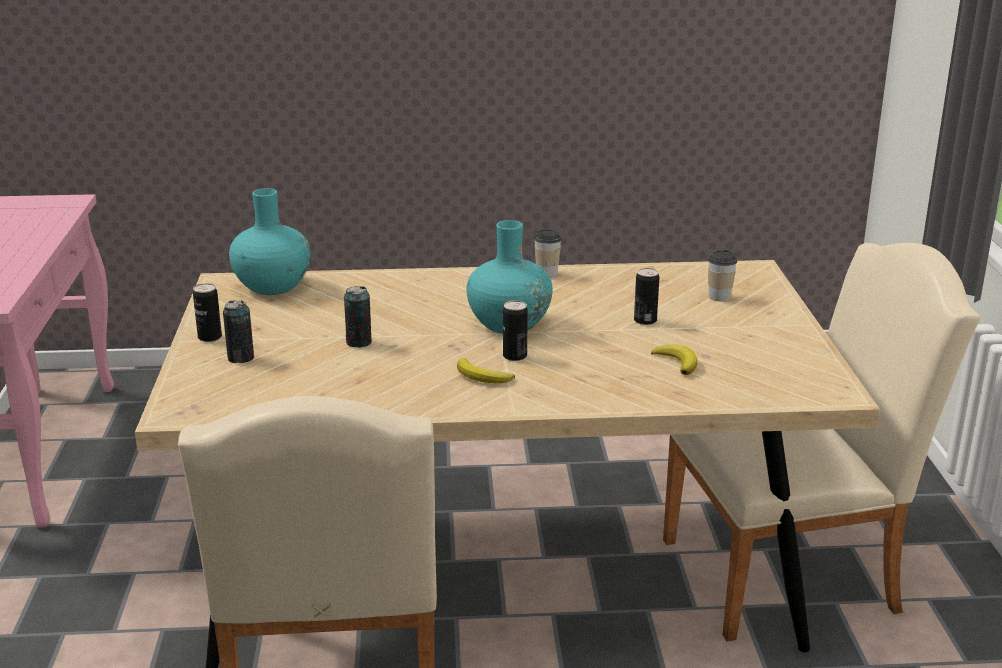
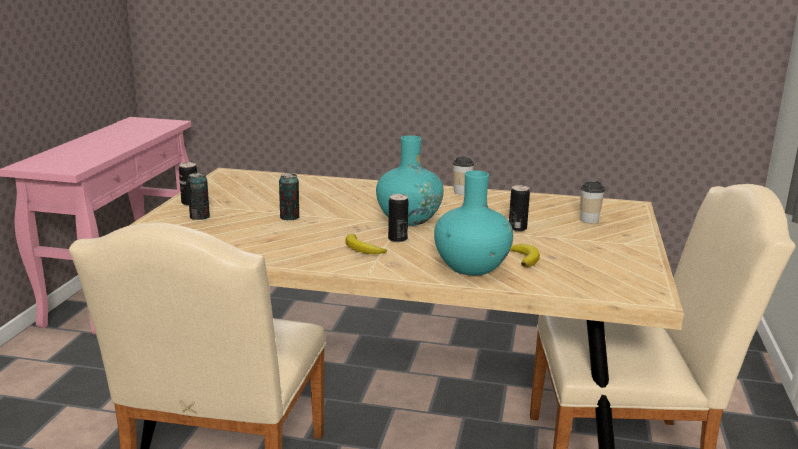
camera: 15 degrees right, 5 degrees down
(272, 286) = (258, 179): turquoise vase -> turquoise vase (471, 267)

